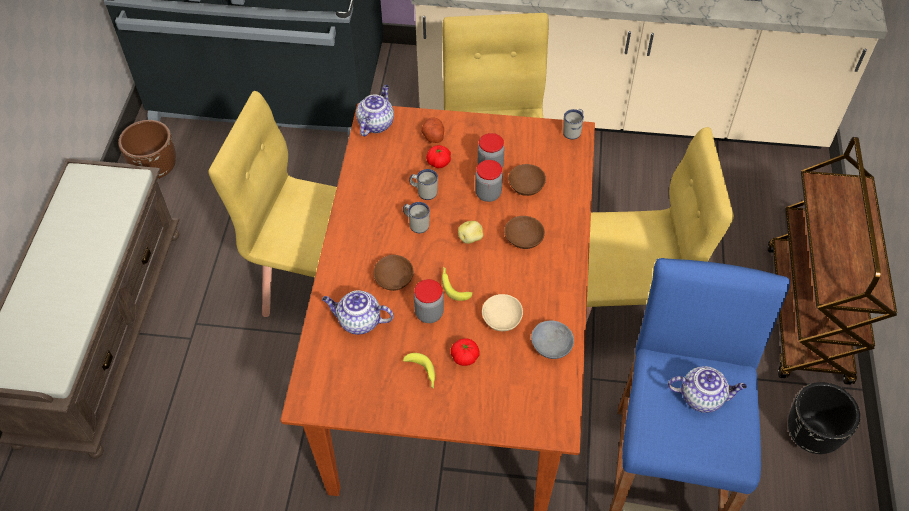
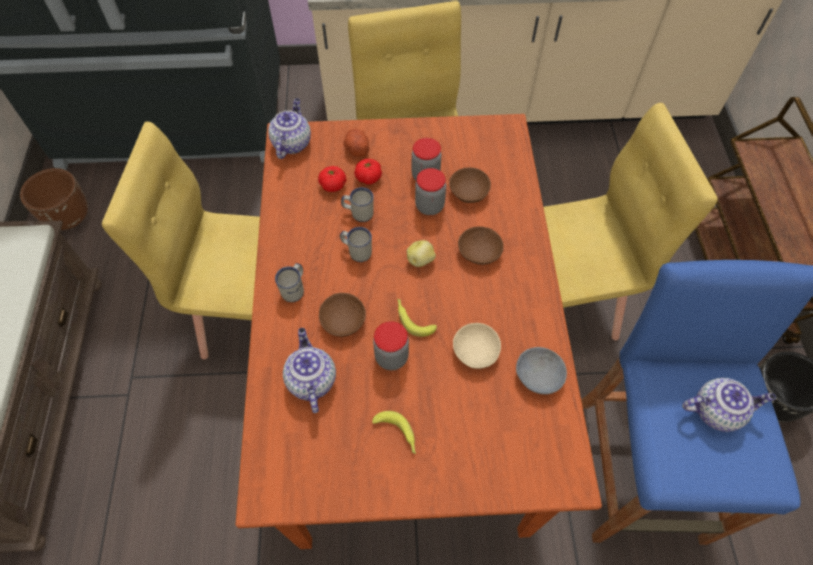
camera: 10 degrees left, 5 degrees up
(358, 321) = (311, 380): teapot -> teapot turned 75 degrees clockwise
(465, 357) = (443, 406): tomato -> tomato (333, 185)
(573, 131) = (505, 125): white mug -> white mug (295, 289)

